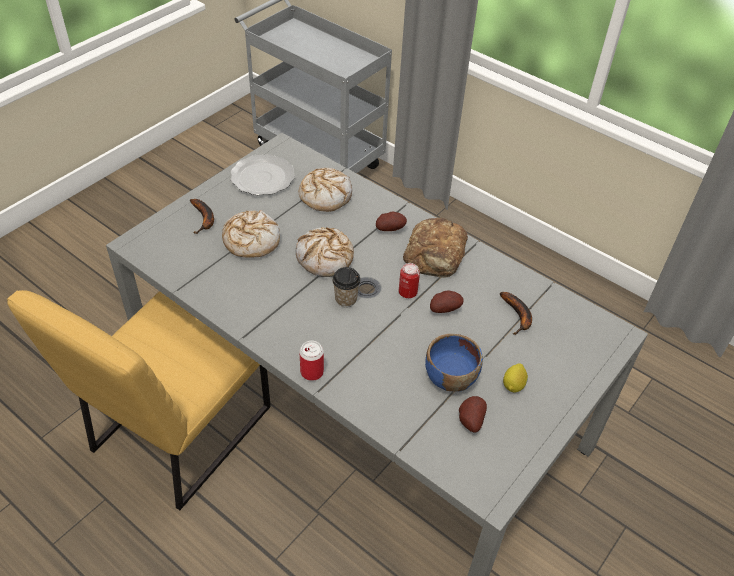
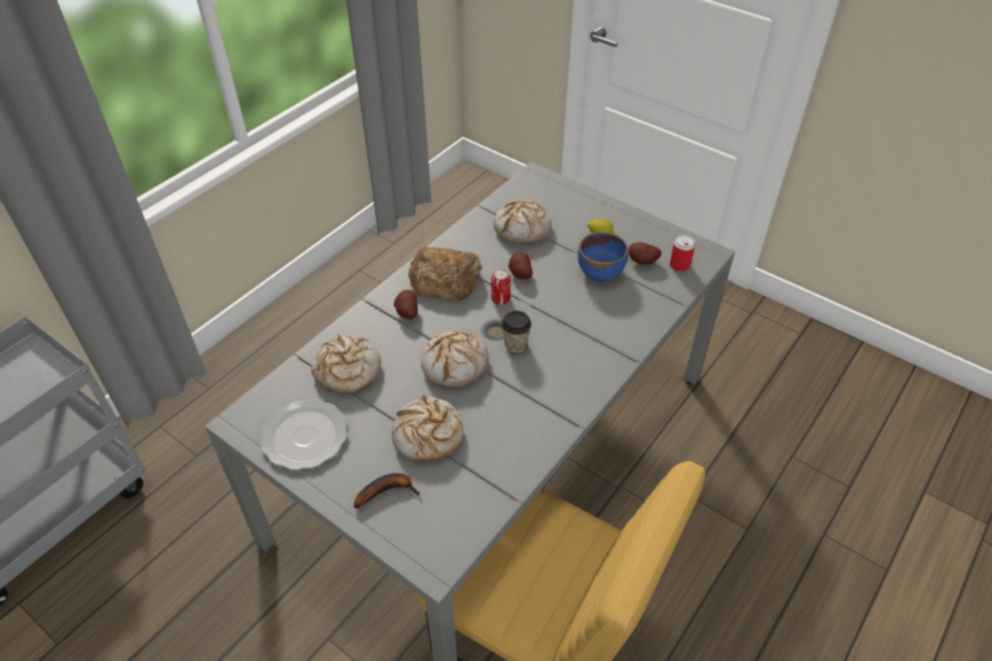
camera: 90 degrees left, 0 degrees up
(312, 372) = (613, 366): can -> can (679, 265)
(518, 316) = (522, 229): banana -> bread

